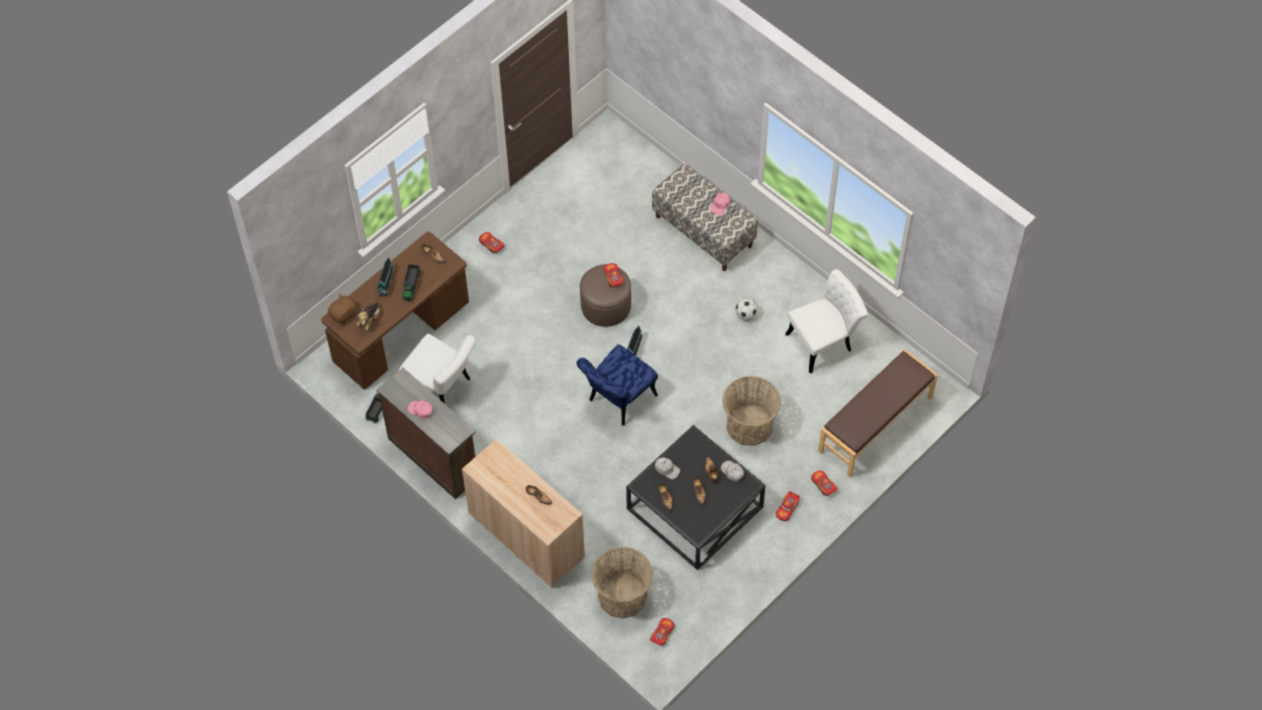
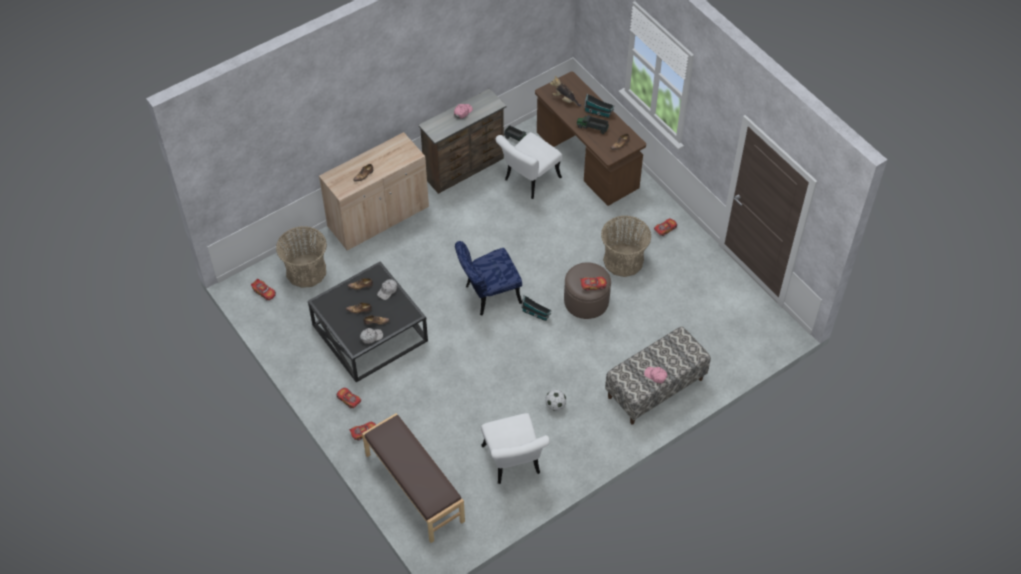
camera: 100 degrees right, 5 degrees down
(344, 314) = (573, 84): brown plush toy -> none
(617, 400) = (488, 295): blue chair -> blue chair turned 75 degrees counterclockwise
(749, 425) = (439, 387): basket -> basket (623, 260)

